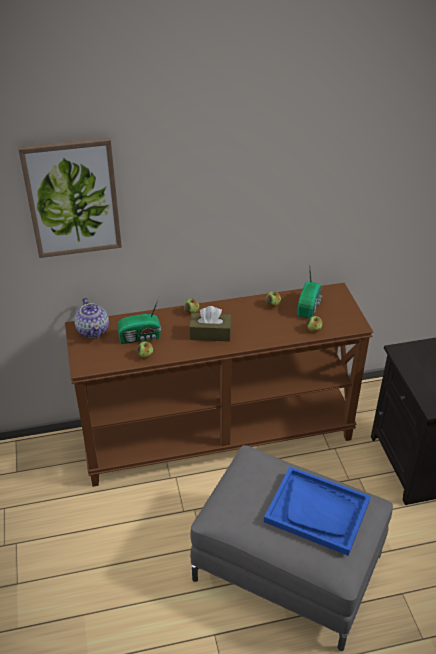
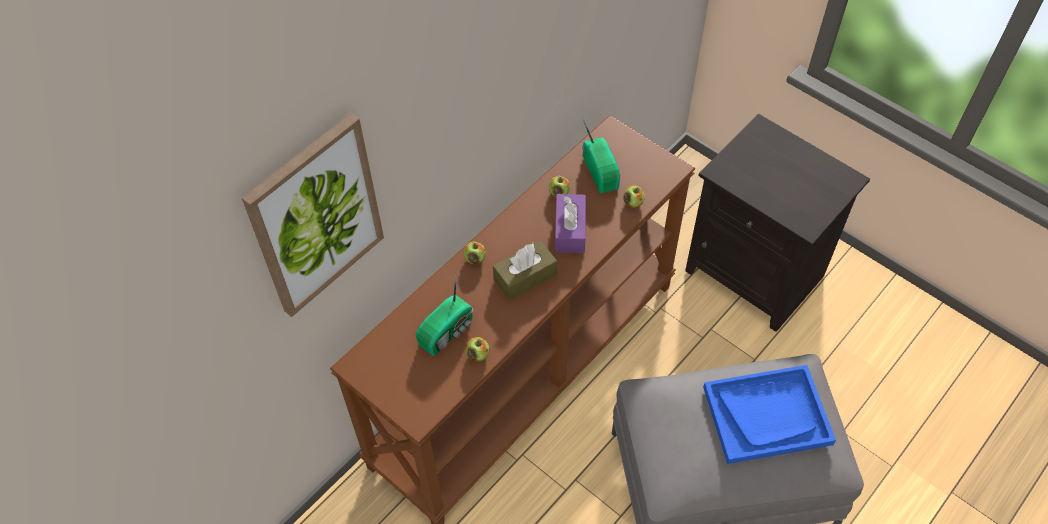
camera: 35 degrees left, 15 degrees up
(93, 330) = (379, 357): teapot -> none
(260, 325) = (570, 230): none -> purple tissue box

